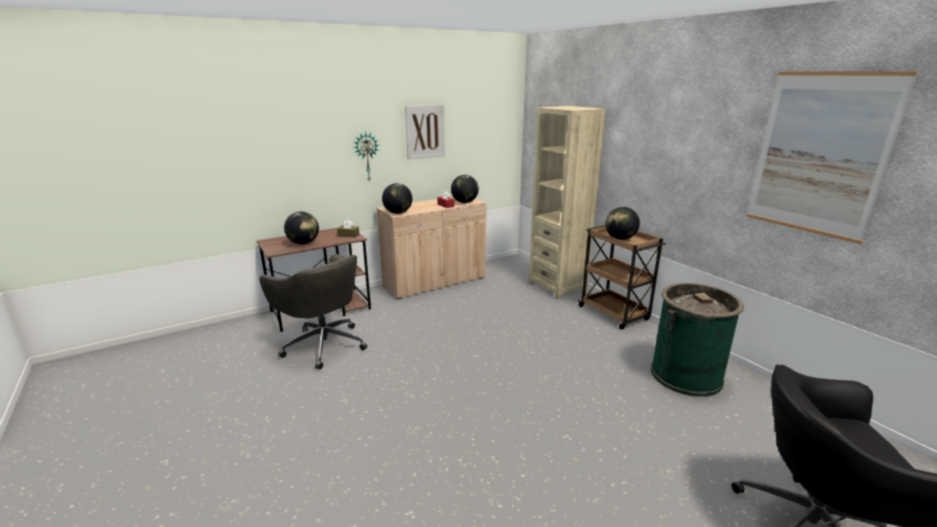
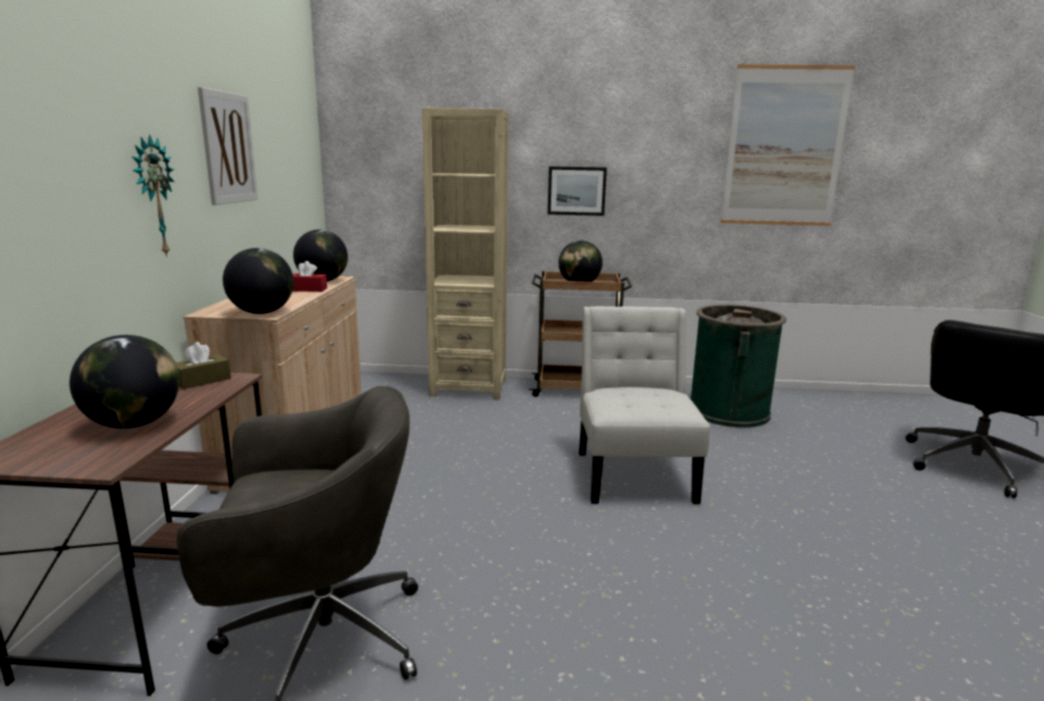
camera: 55 degrees left, 5 degrees down
(532, 366) = (634, 473): none -> white chair
(643, 169) = (576, 191): none -> picture

